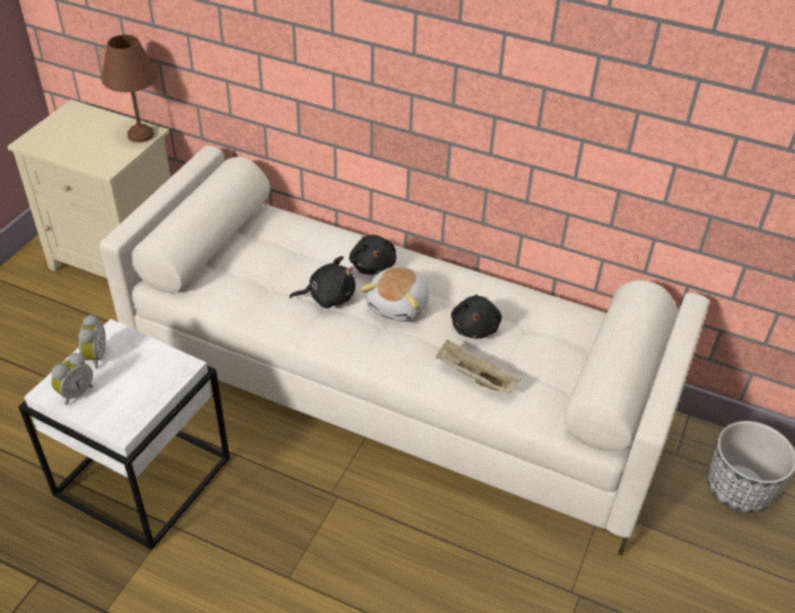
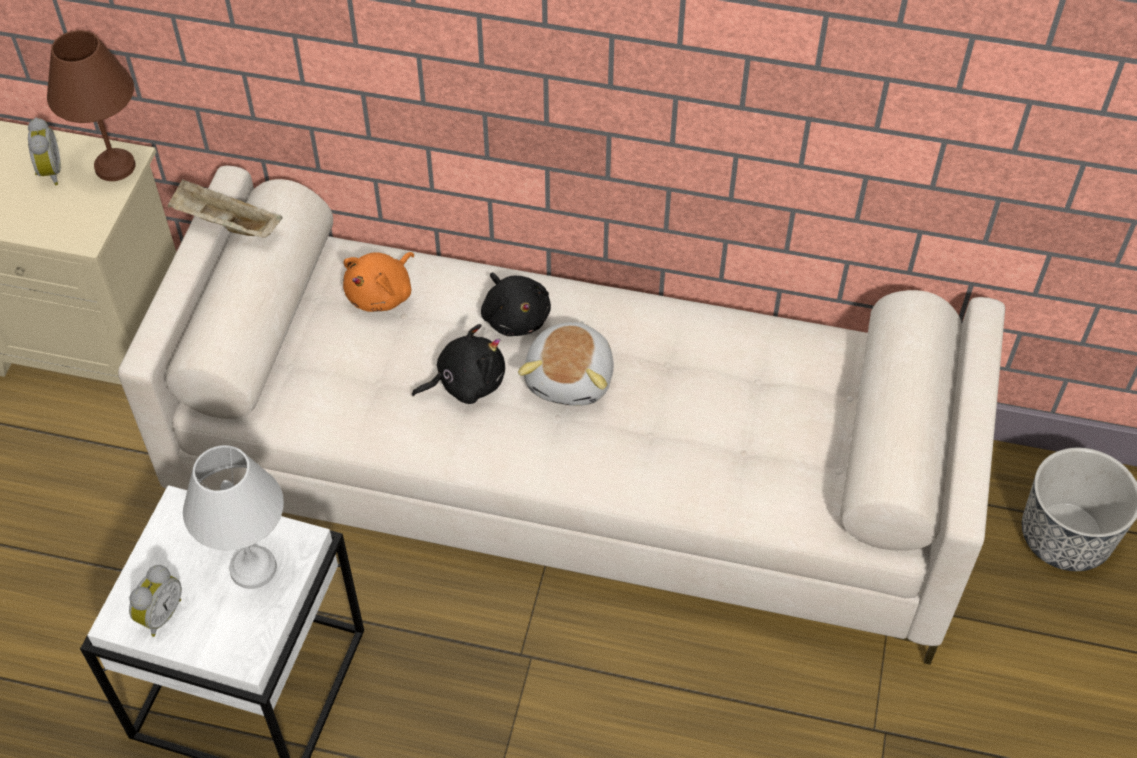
camera: 10 degrees left, 10 degrees up
(94, 357) = (166, 552): alarm clock -> alarm clock (49, 172)
(148, 377) = (254, 569): none -> white table lamp
(290, 239) = (382, 294): none -> orange plush toy
(474, 377) = (703, 474): beige tray -> beige tray (225, 224)
(475, 327) = (685, 392): black plush toy -> none

